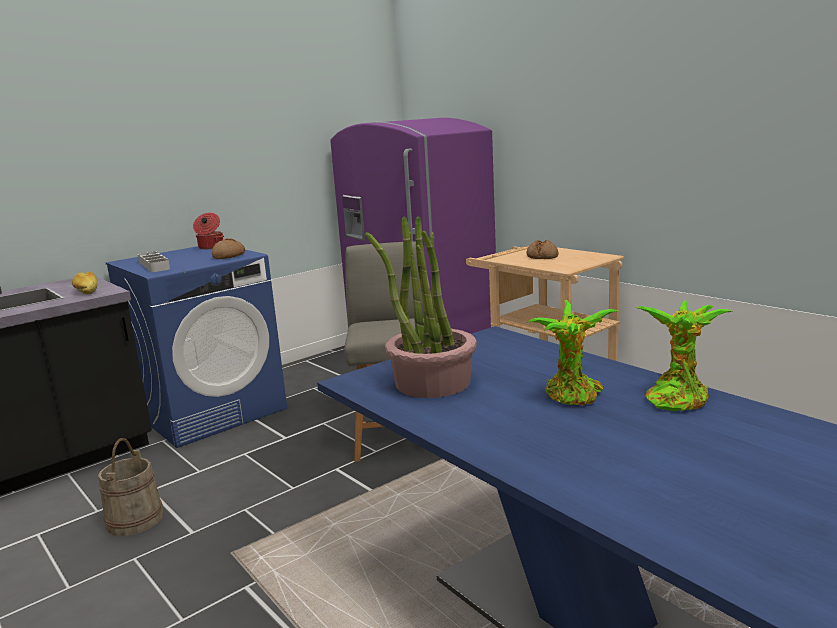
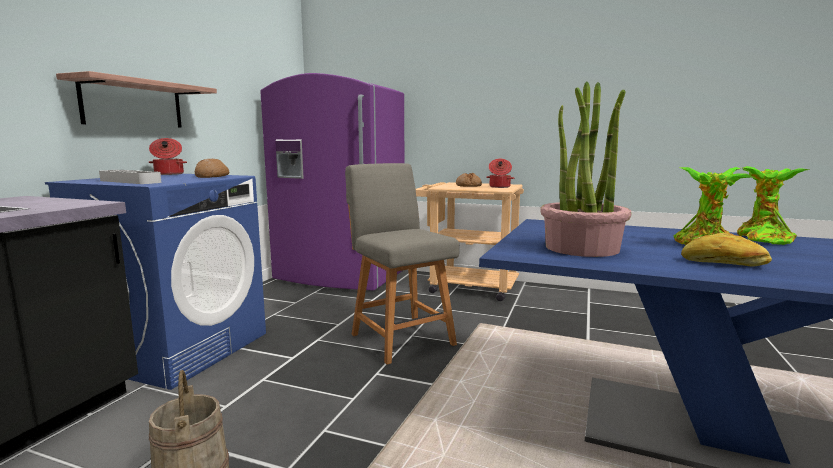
camera: 30 degrees left, 5 degrees down
(86, 291) = (55, 204): bread -> bread (723, 263)
(184, 182) = (133, 104): none -> shelf
(574, 261) = (499, 187): none -> cooking pot

